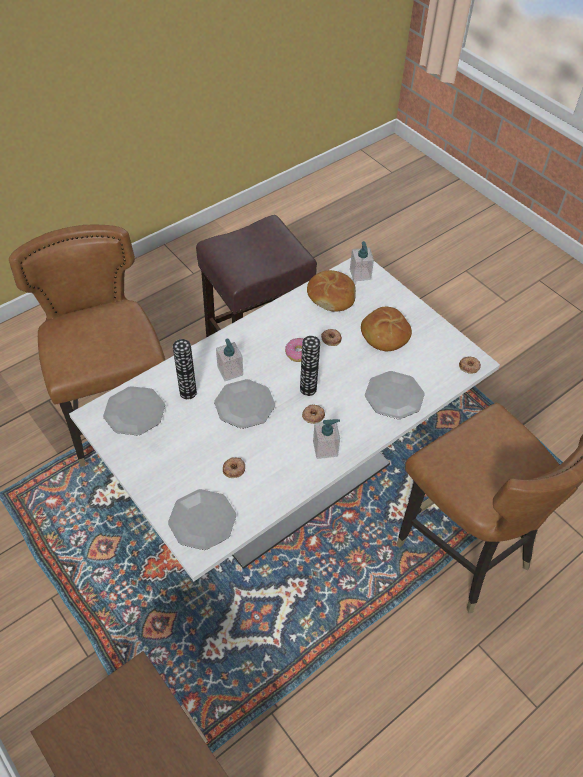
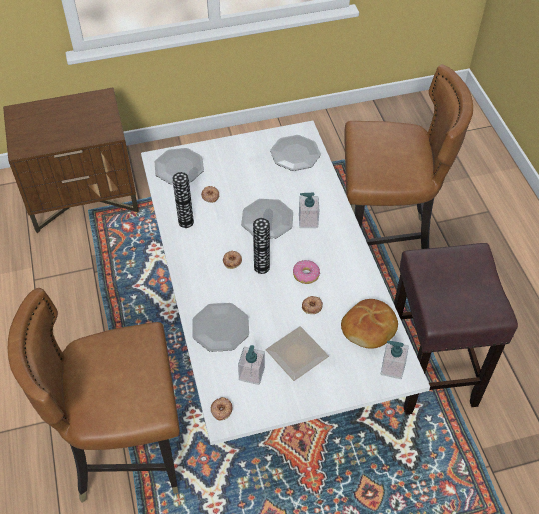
camera: 115 degrees right, 0 degrees up
(188, 392) = (298, 189): vase -> vase (186, 222)
(325, 448) = (195, 257): soap dispenser -> soap dispenser (251, 374)
(384, 335) = (297, 353): bread -> plate

